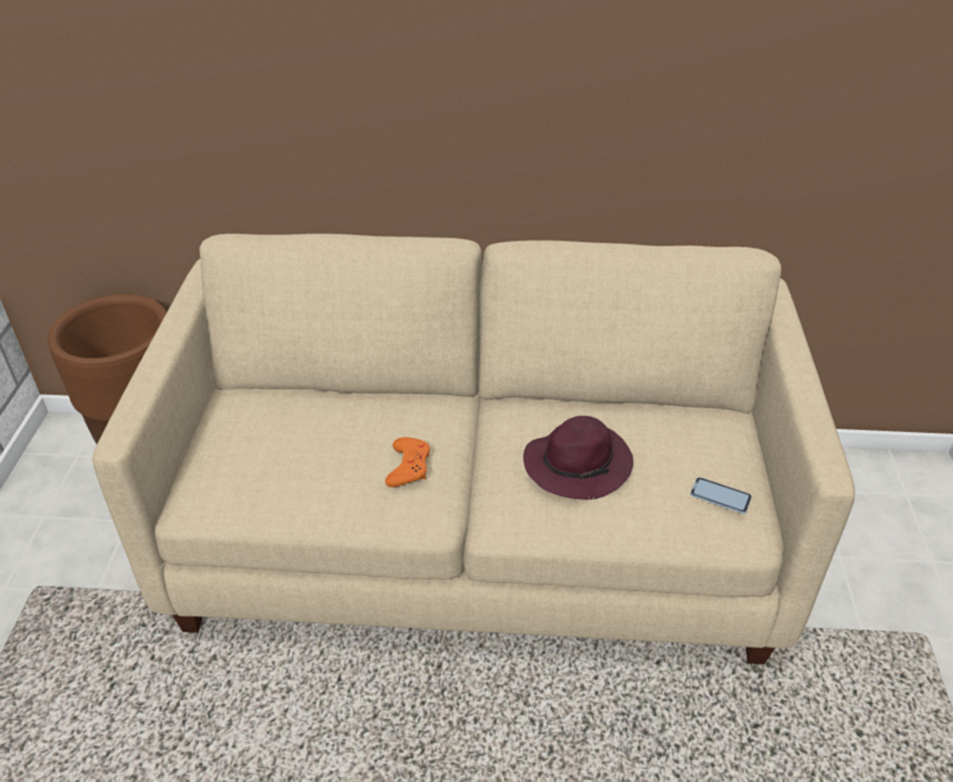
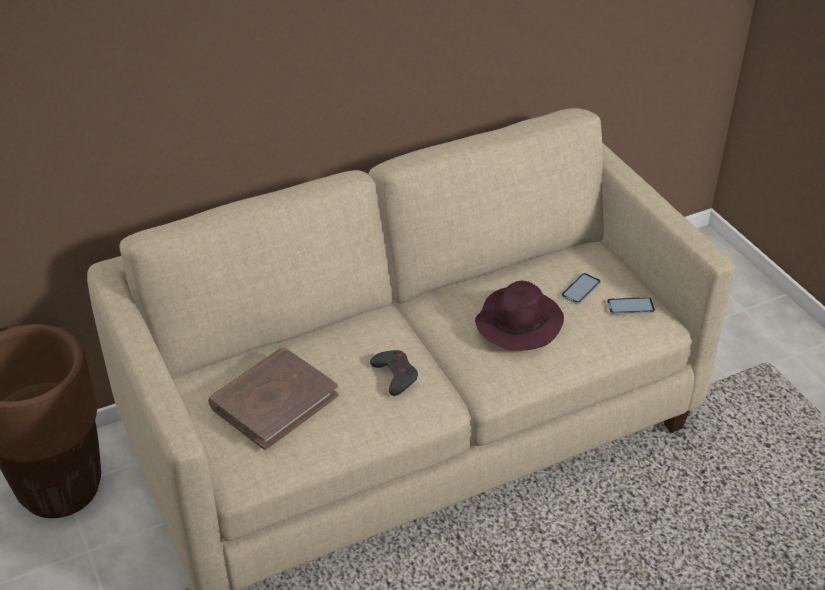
camera: 30 degrees left, 0 degrees up
(277, 444) = (274, 401): none -> brown book
(408, 466) = (395, 375): orange game controller -> grey game controller
(676, 455) = (580, 289): none -> phone

